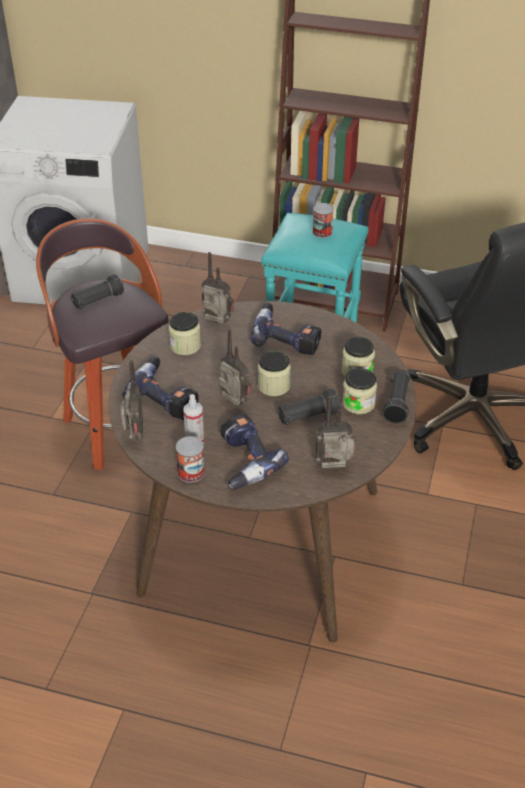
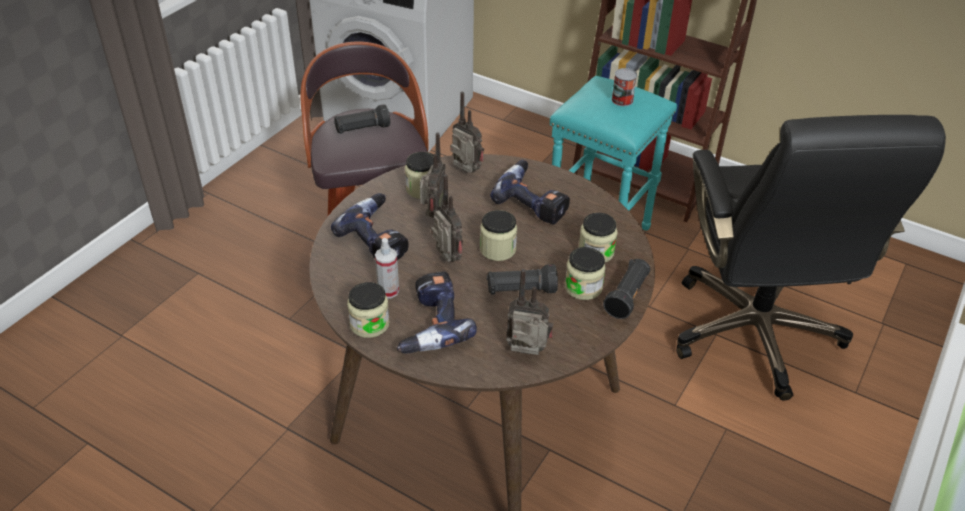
camera: 15 degrees right, 0 degrees up
(134, 436) = (327, 272): radio -> radio (432, 215)
(191, 472) = (369, 324): can -> jar

